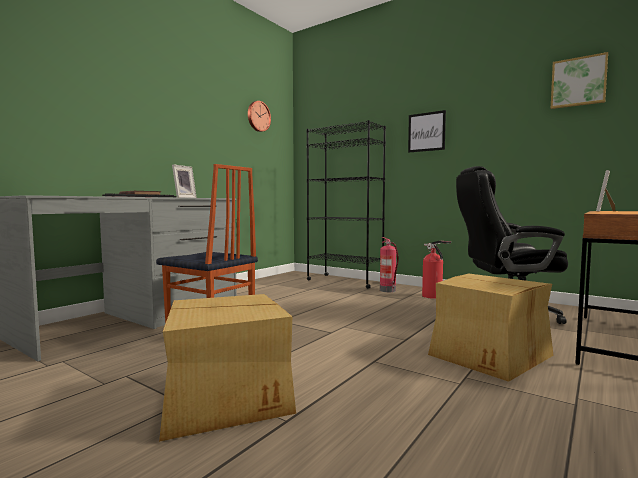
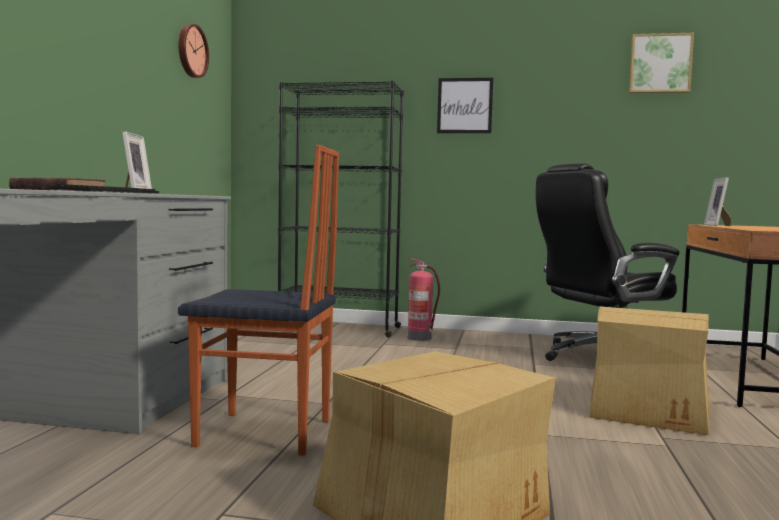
camera: 25 degrees left, 0 degrees up
(433, 297) = (490, 342): fire extinguisher -> none

